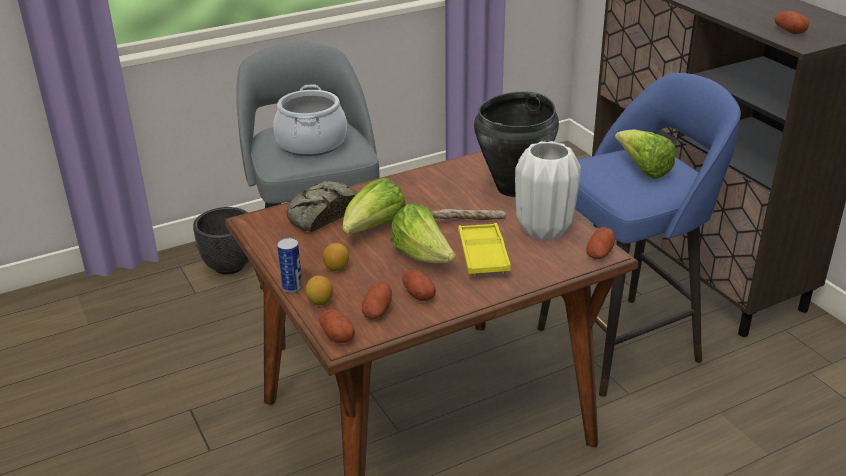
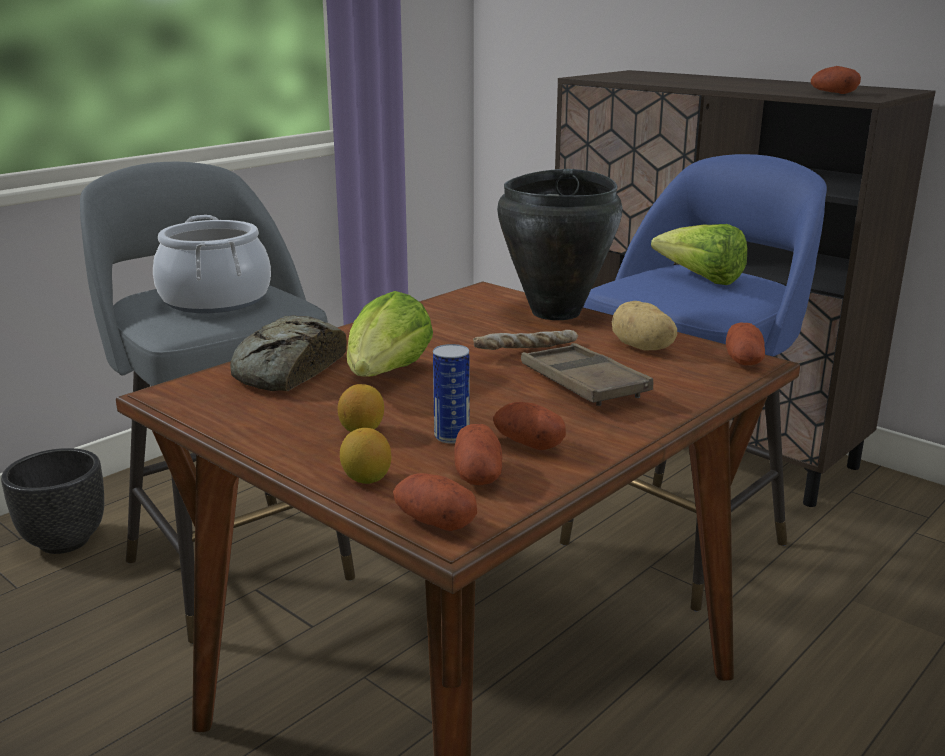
camera: 20 degrees left, 10 degrees down
(292, 287) = (301, 467): can -> can (451, 436)
(423, 257) = (494, 398): lettuce -> none
(483, 254) = (582, 383): yellow tray -> brown tray
(543, 230) = (641, 348): white vase -> potato

